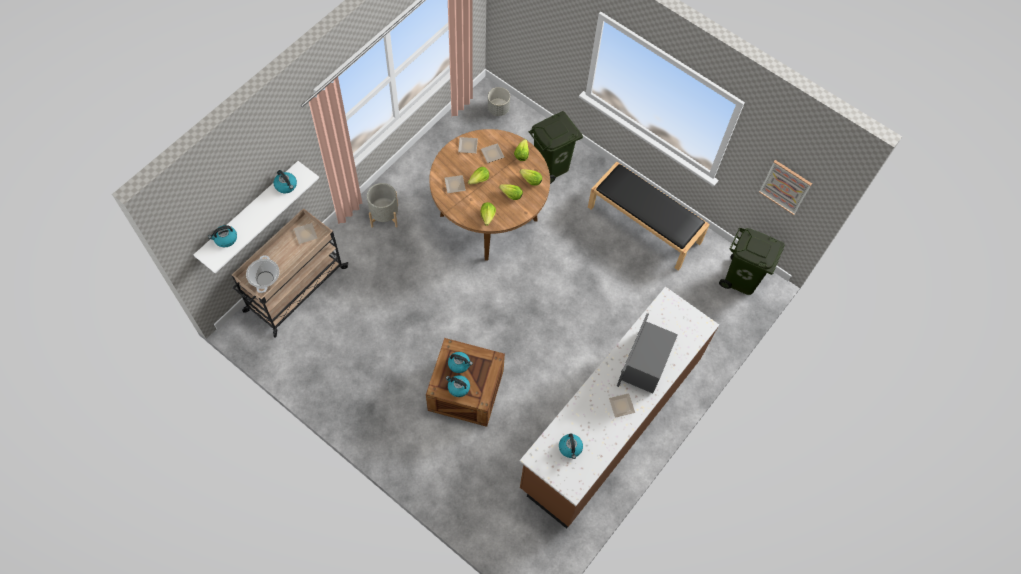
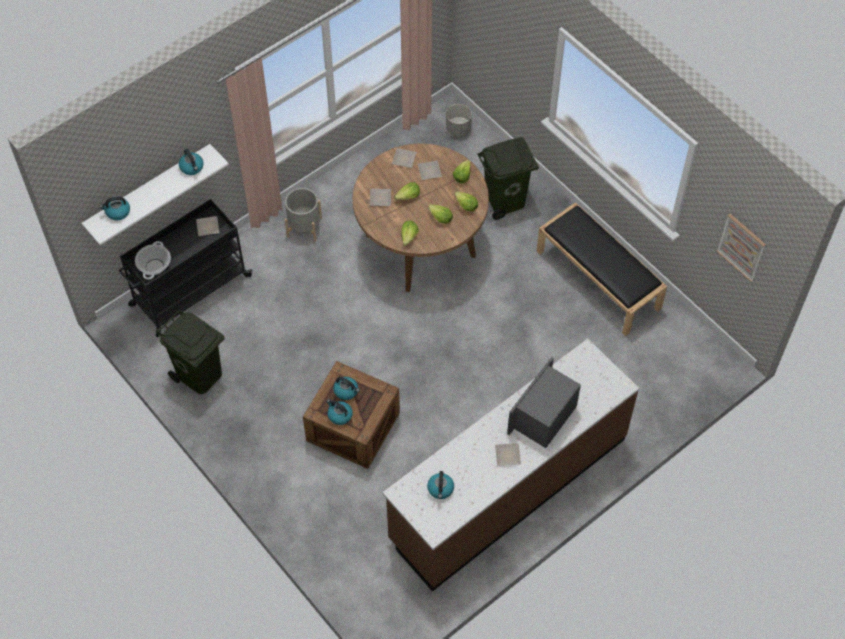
camera: 15 degrees right, 5 degrees down
(295, 290) = (189, 291): beige cart -> black cart
(741, 279) = (698, 357): green trash can -> green trash can (199, 375)

